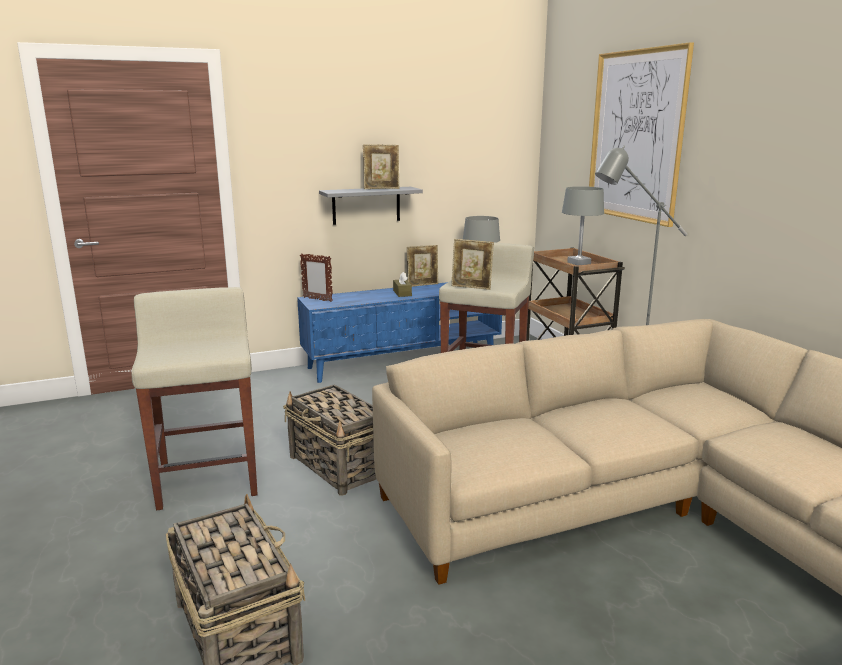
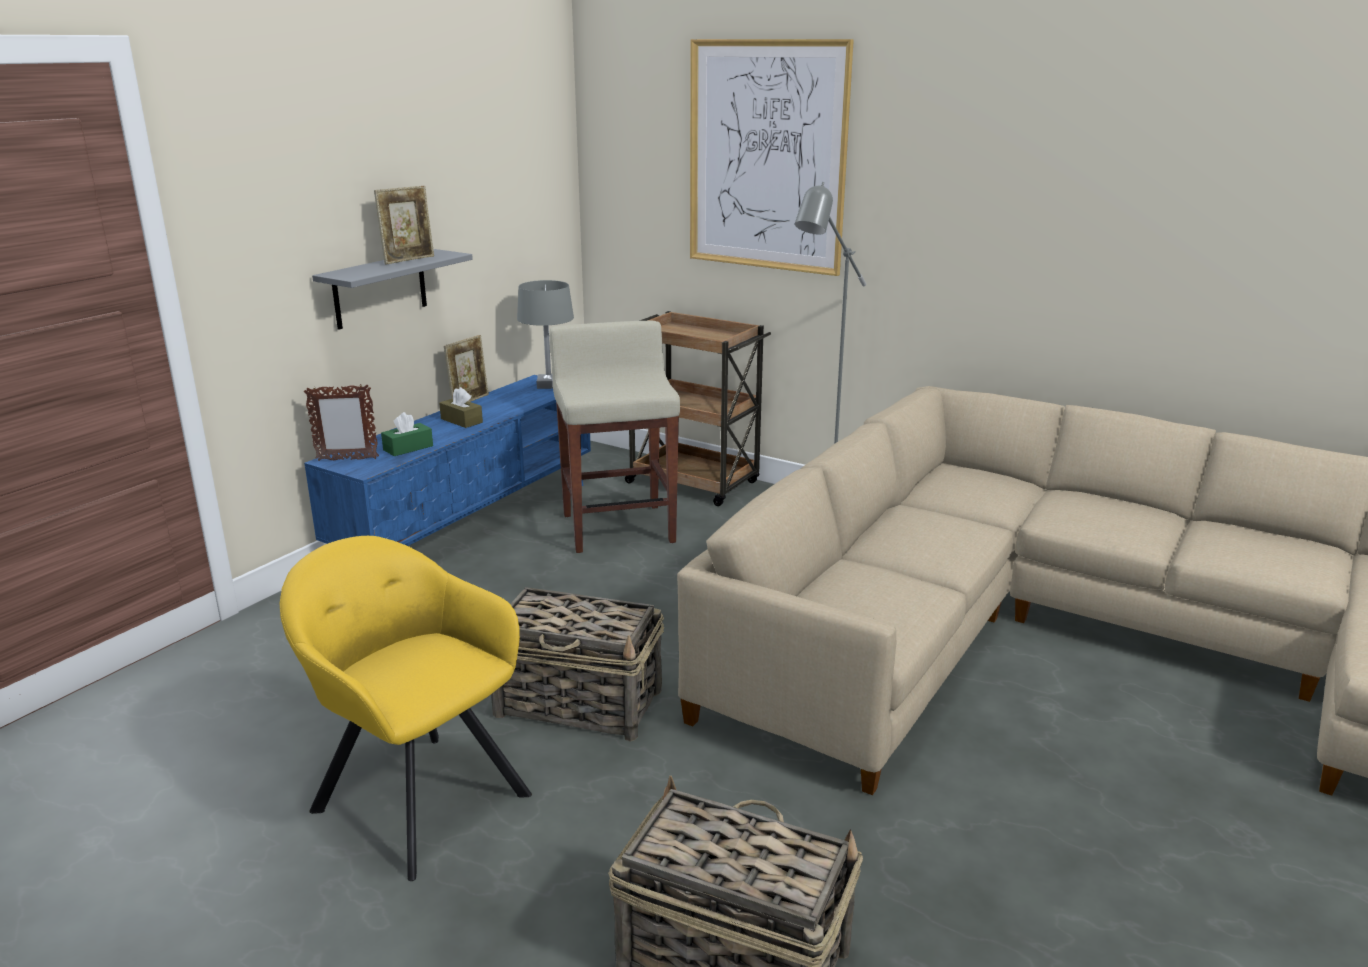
camera: 35 degrees left, 5 degrees up
(208, 480) = (416, 796): beige stool -> yellow armchair
(354, 300) = (408, 448): none -> green tissue box
(471, 287) = (611, 396): picture frame -> none
(578, 263) = (700, 334): grey table lamp -> none

